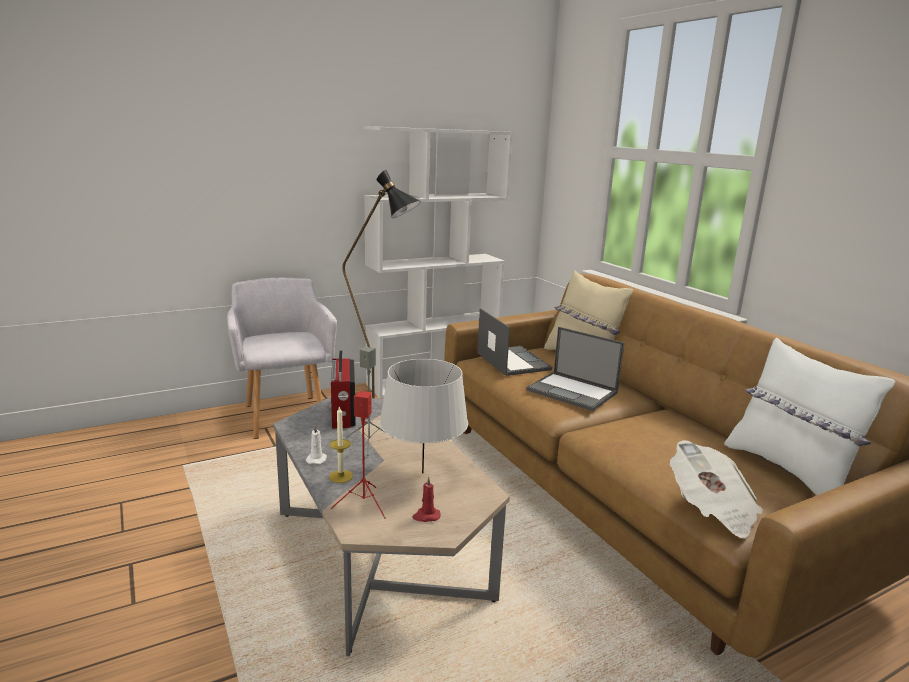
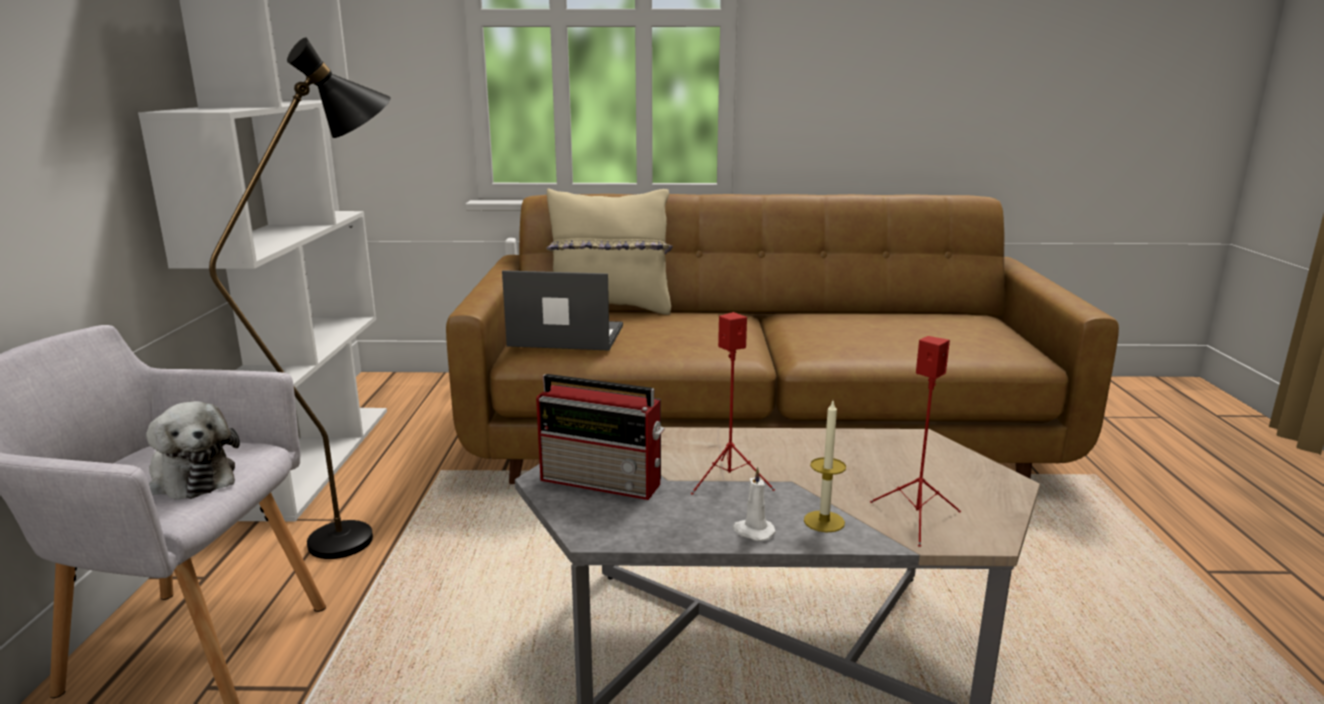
camera: 60 degrees left, 0 degrees up
(284, 345) = (191, 478): none -> plush toy
(369, 443) = (728, 480): grey speaker -> red speaker
(422, 472) = (846, 462): grey table lamp -> none
(426, 516) = (963, 484): red candle -> none
(573, 391) = (699, 333): laptop -> none
(712, 509) = (997, 353): newspaper -> none
(788, 471) = (938, 312): white pillow -> none

